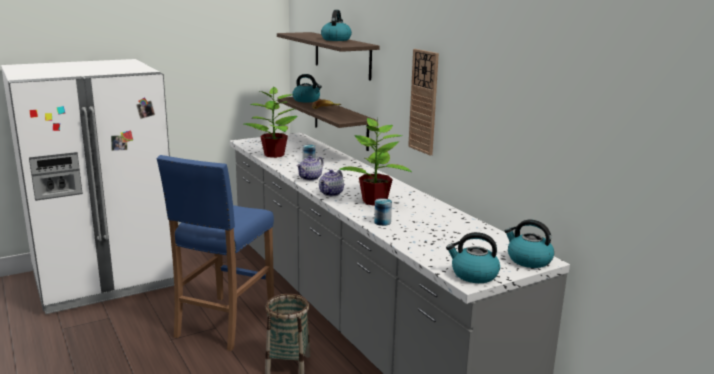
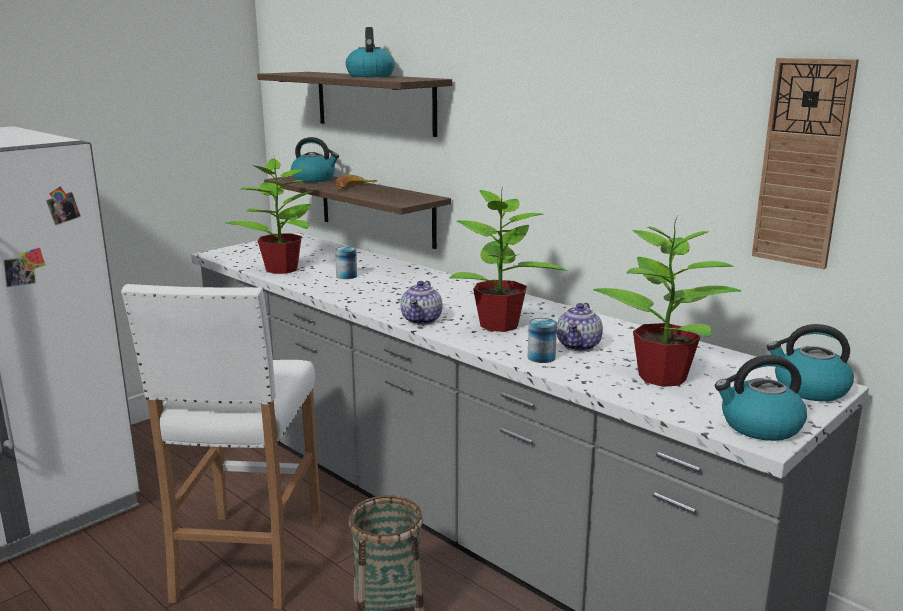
camera: 15 degrees left, 0 degrees up
(224, 323) = (248, 559): blue stool -> white stool
(310, 178) = (368, 300): teapot -> teapot (579, 346)
(424, 102) = (549, 160): wall clock -> wall clock (802, 163)
(444, 242) = (664, 377): none -> potted plant

